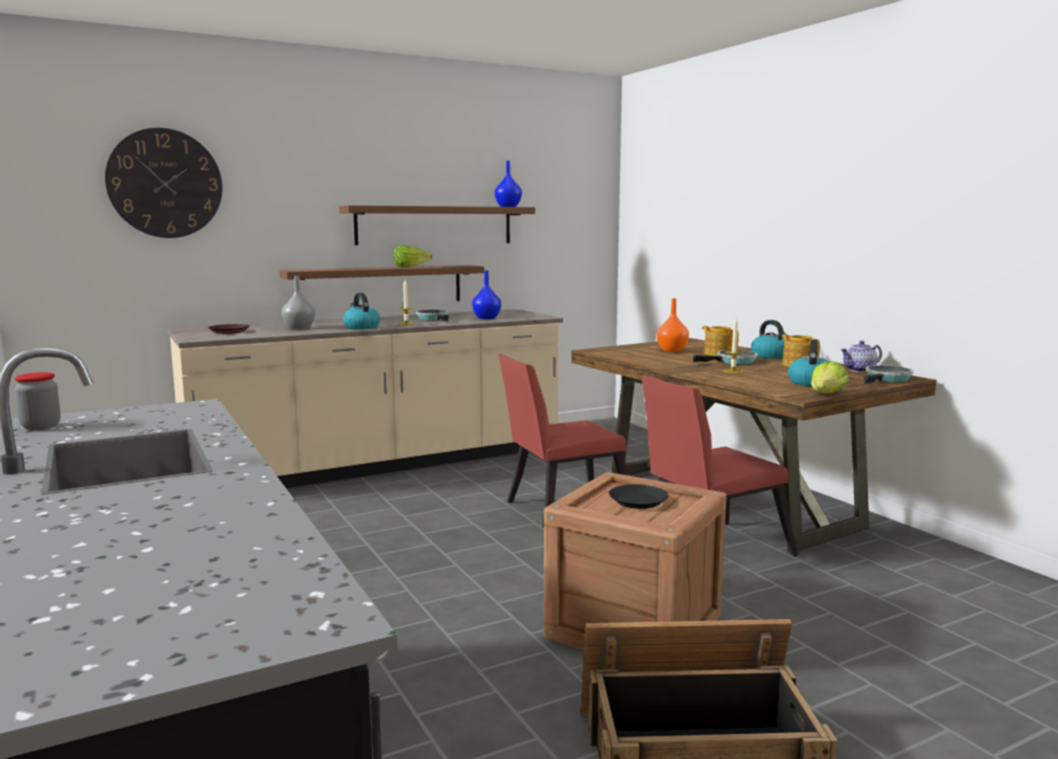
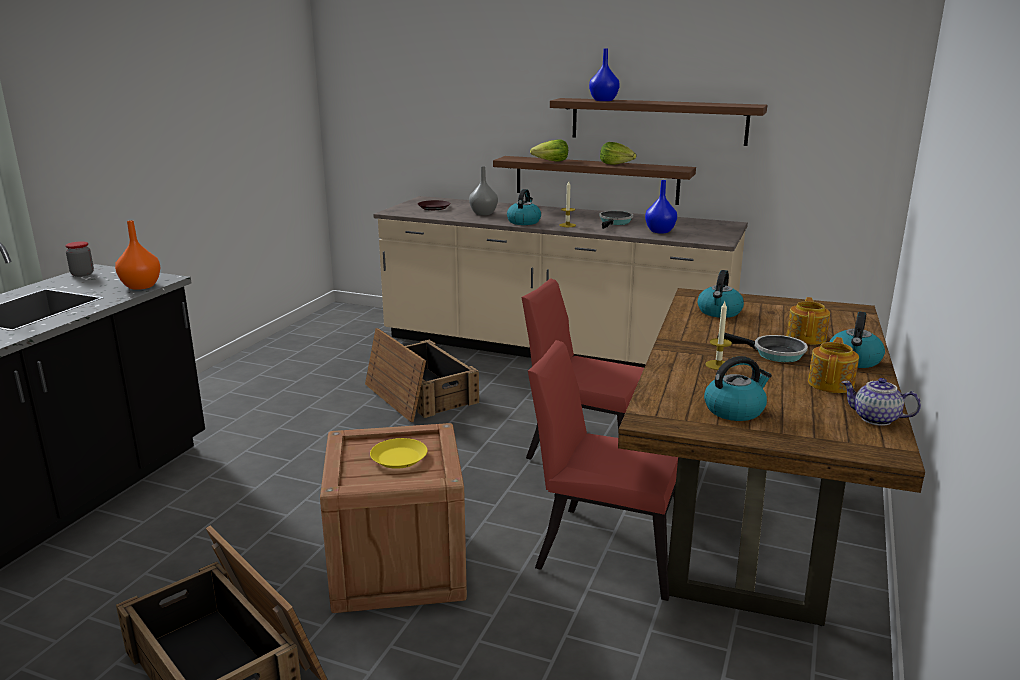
camera: 50 degrees right, 10 degrees up
(165, 183) = (422, 76): wall clock -> none
(343, 528) = (419, 394): none -> crate
(508, 206) = (739, 104): blue vase -> blue vase (603, 100)
(638, 501) = (398, 458): black plate -> yellow plate
(640, 354) = (719, 312): none -> kettle
(672, 350) = (773, 317): orange vase -> orange vase (142, 286)
(827, 394) = (684, 430): lettuce -> lettuce (551, 161)
(887, 379) = (850, 443): frying pan -> none

